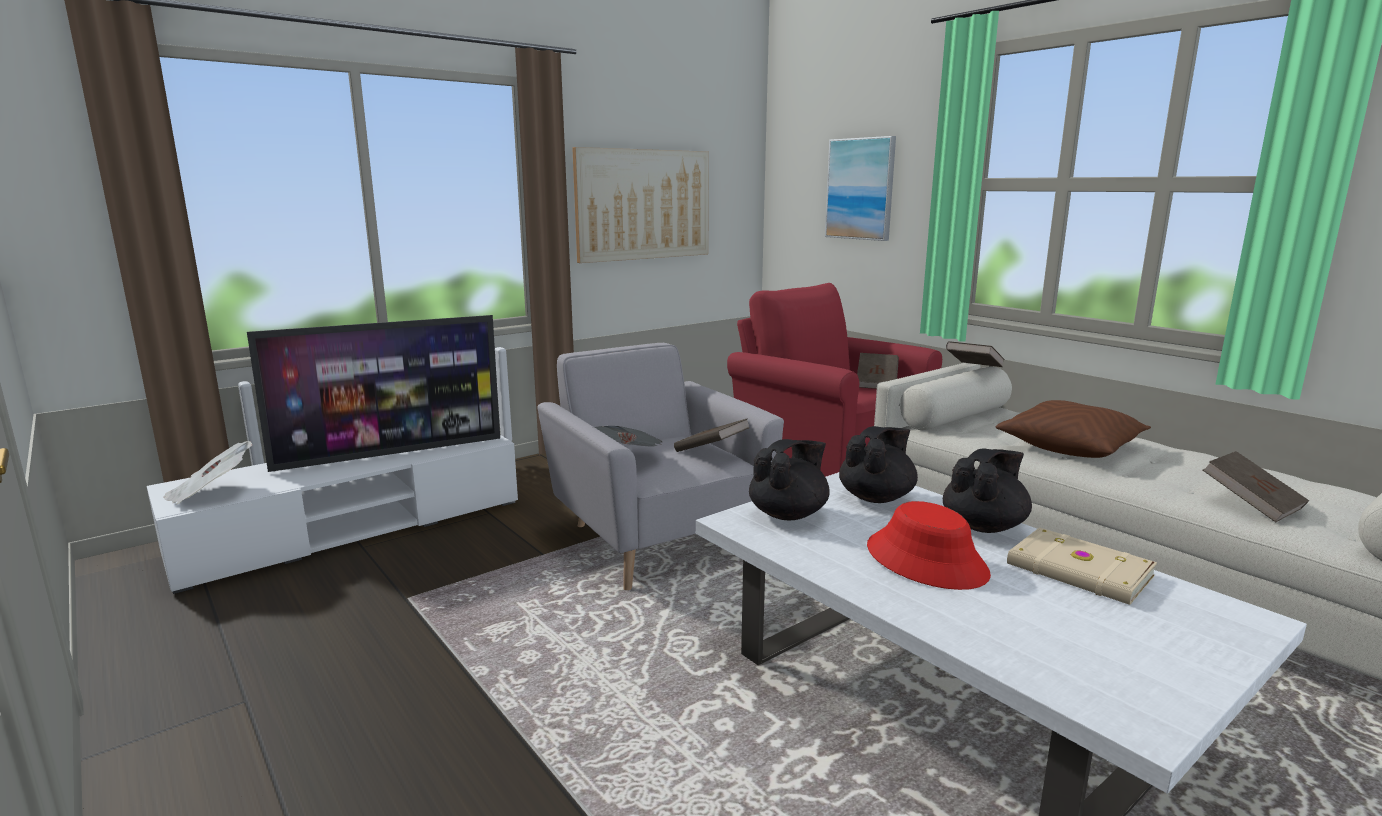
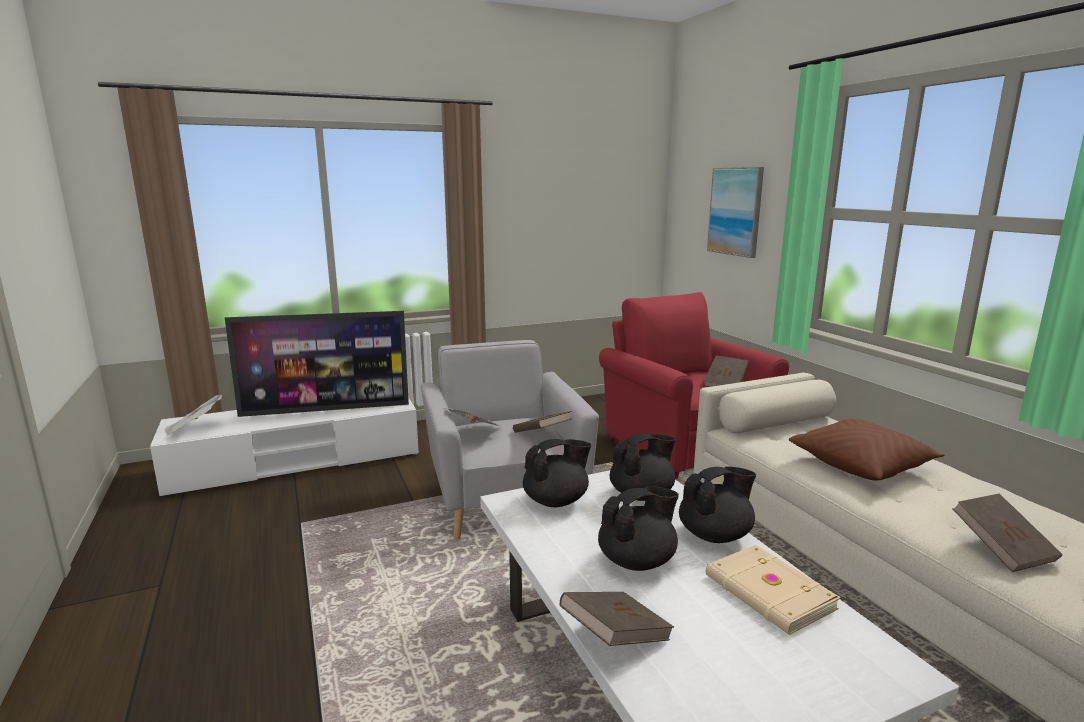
camera: 15 degrees right, 0 degrees up
(643, 204) = (553, 221): picture -> none
(926, 560) = (637, 561): red hat -> black teapot
(973, 369) = (799, 380): brown book -> brown book (615, 637)

